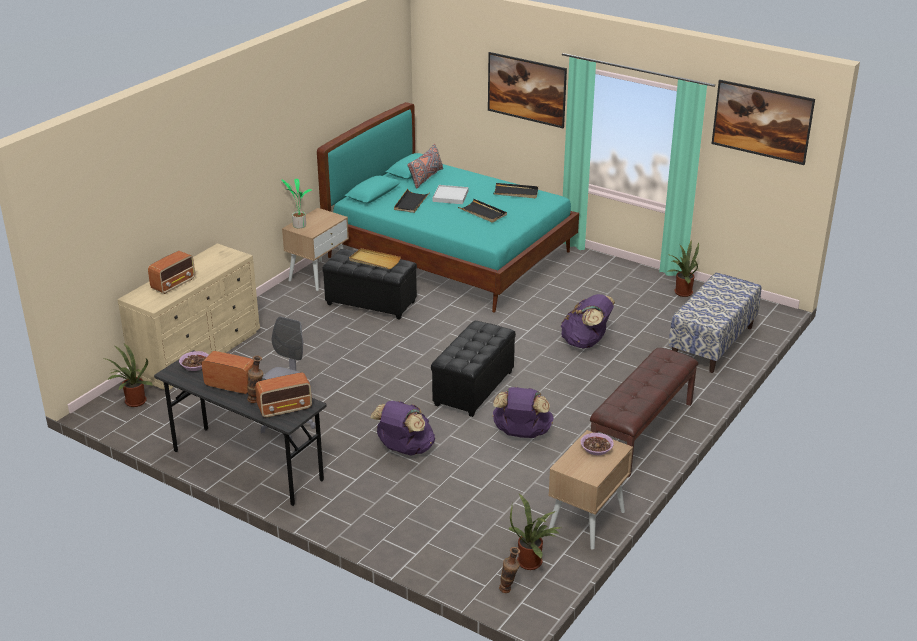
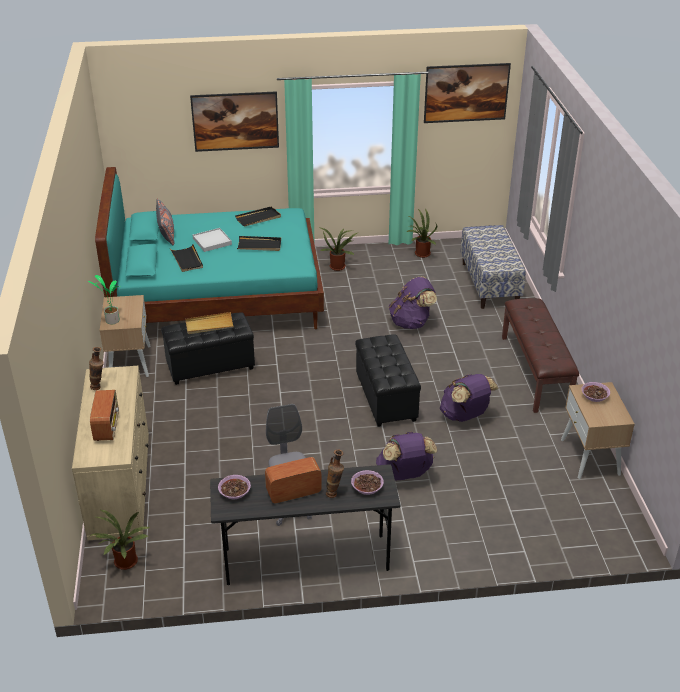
camera: 40 degrees left, 5 degrees up
(285, 408) = (367, 486): radio -> bowl
(508, 591) = (615, 538): vase -> vase (99, 387)
(532, 562) = (600, 507): potted plant -> potted plant (338, 266)

